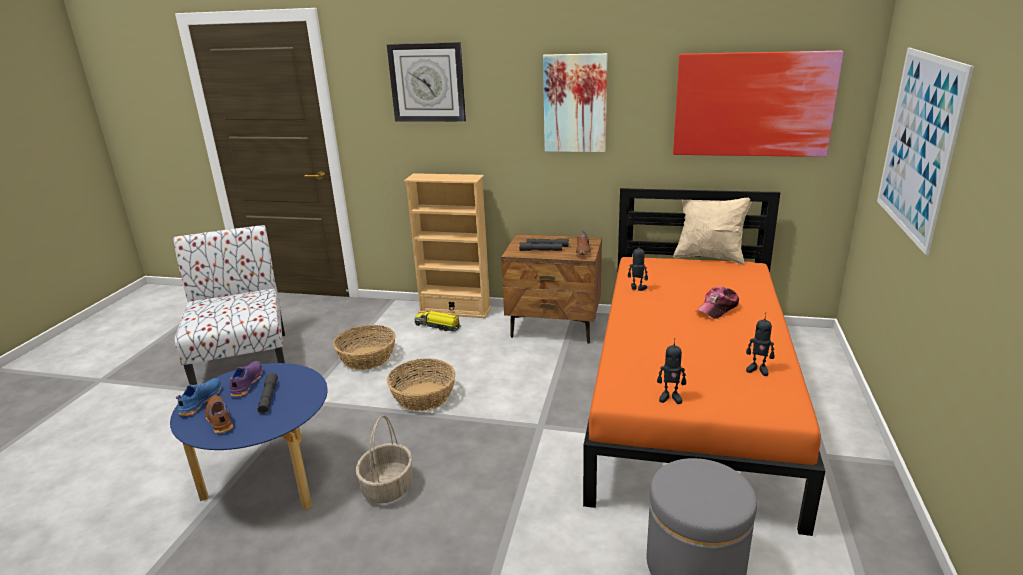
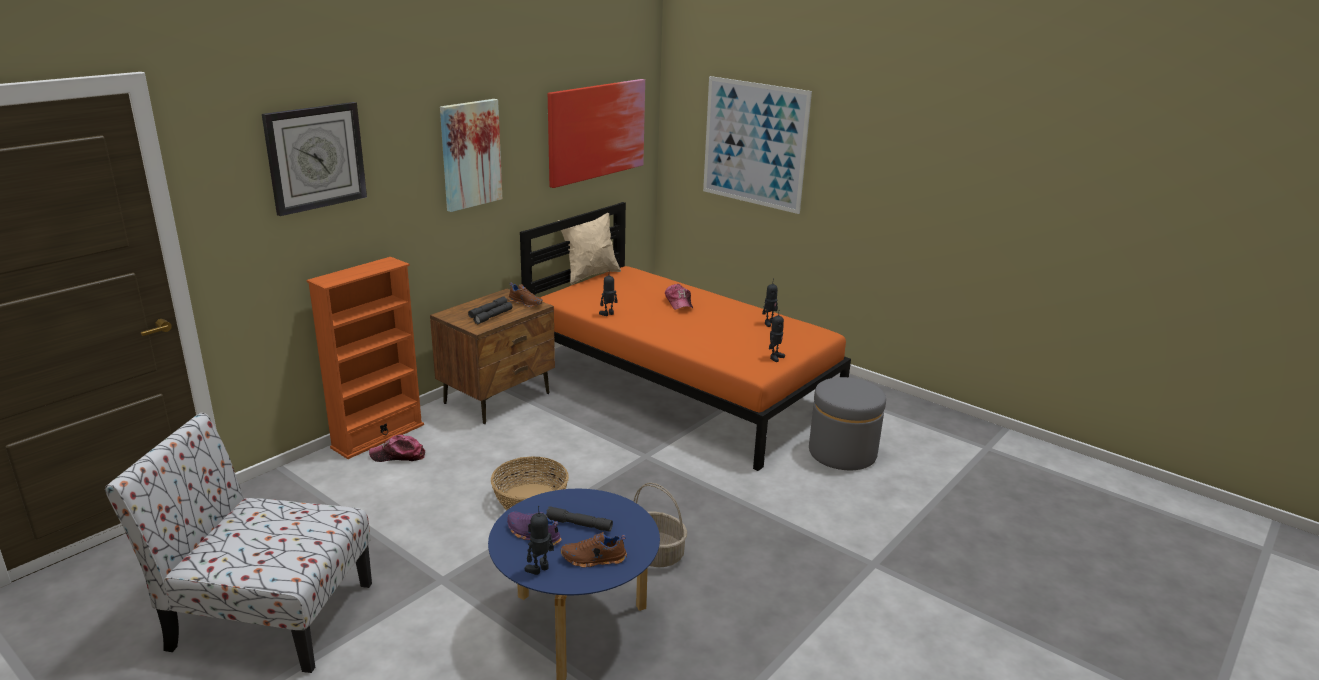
camera: 65 degrees left, 0 degrees up
(200, 402) = (540, 569): blue shoe -> toy robot
(367, 358) = (403, 516): basket -> none
(438, 326) = (398, 455): toy truck -> cap
(455, 310) = (378, 436): beige bookcase -> orange bookcase

